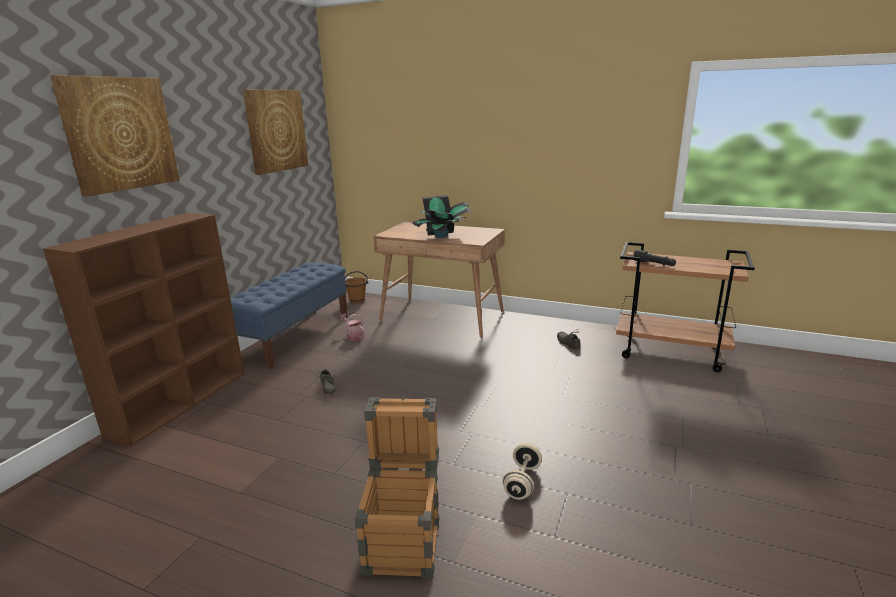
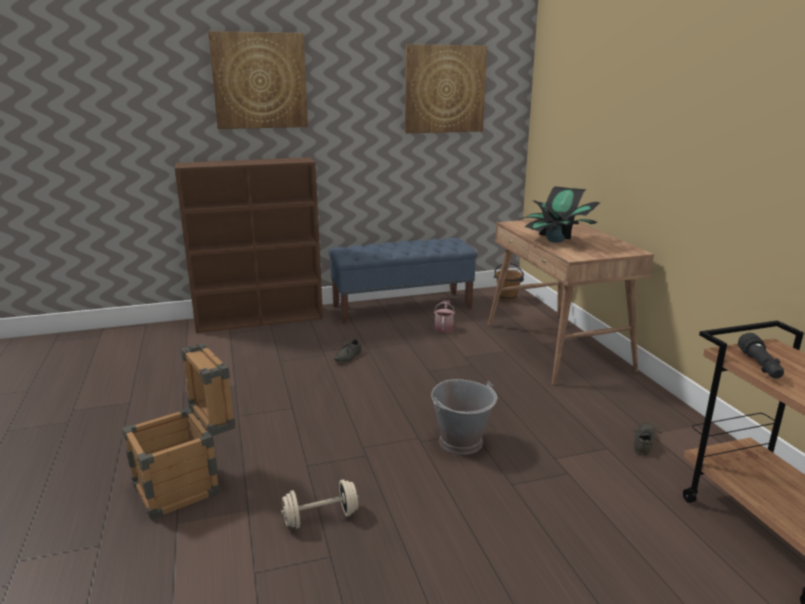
camera: 50 degrees right, 0 degrees up
(501, 392) = (461, 442): none -> grey bucket

